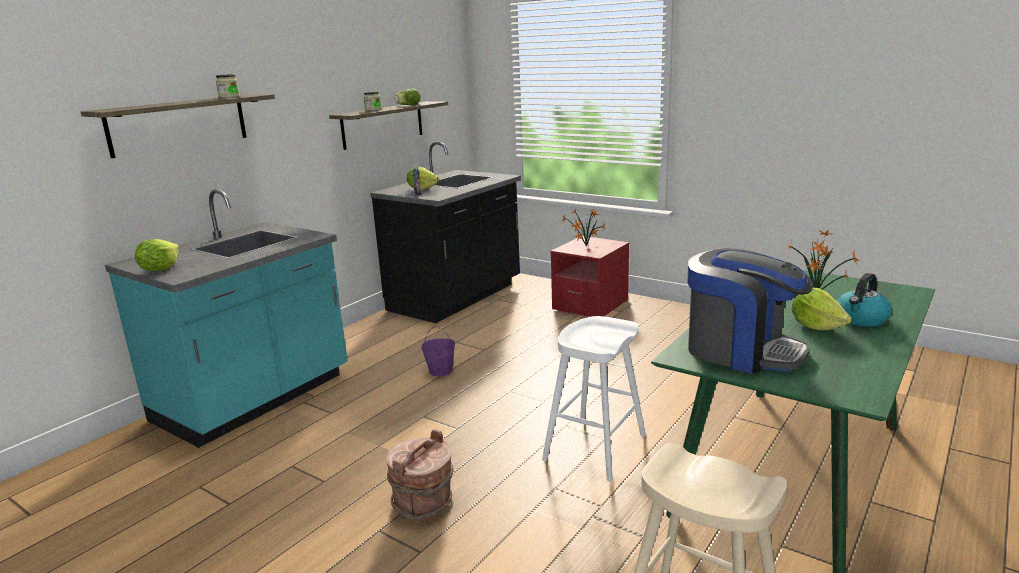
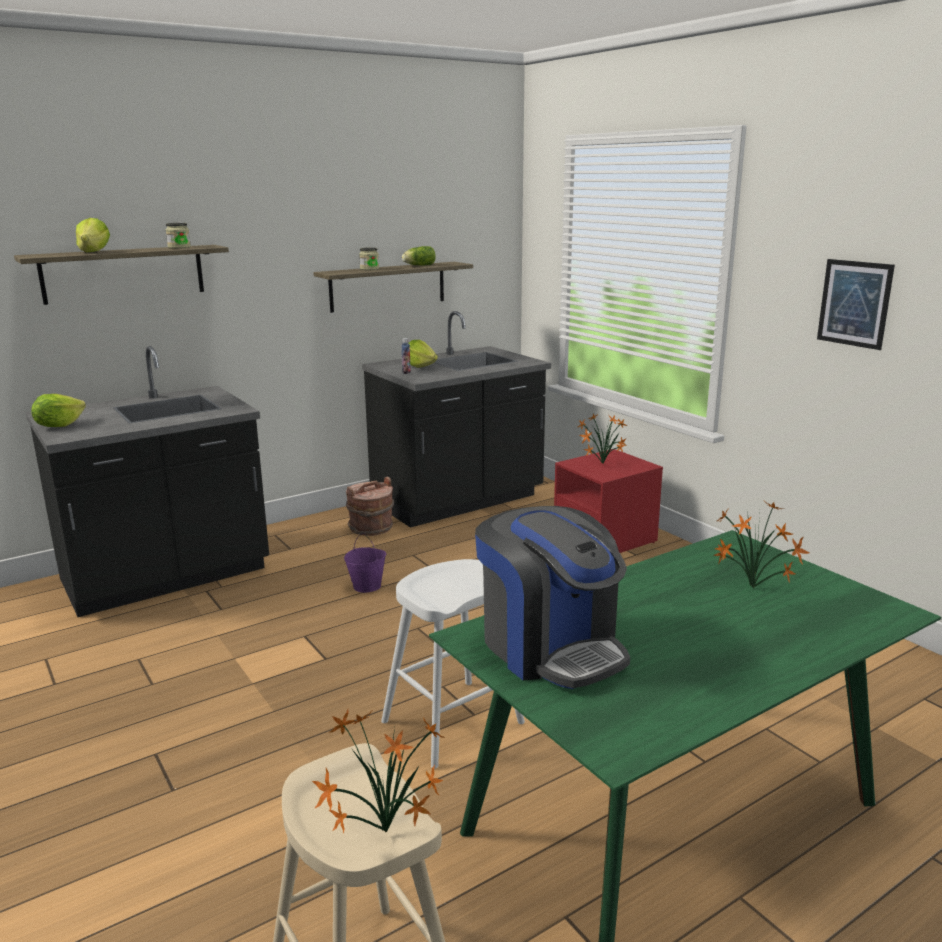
camera: 20 degrees right, 0 degrees up
(254, 399) = (166, 577): turquoise counter -> black counter
(423, 503) = (221, 736): brown bucket -> brown bucket (371, 528)
(746, 492) = (382, 833): none -> potted plant
(774, 101) = (854, 303): none -> picture
(816, 326) = (691, 635): lettuce -> lettuce (94, 252)
(861, 319) = (766, 639): kettle -> none

